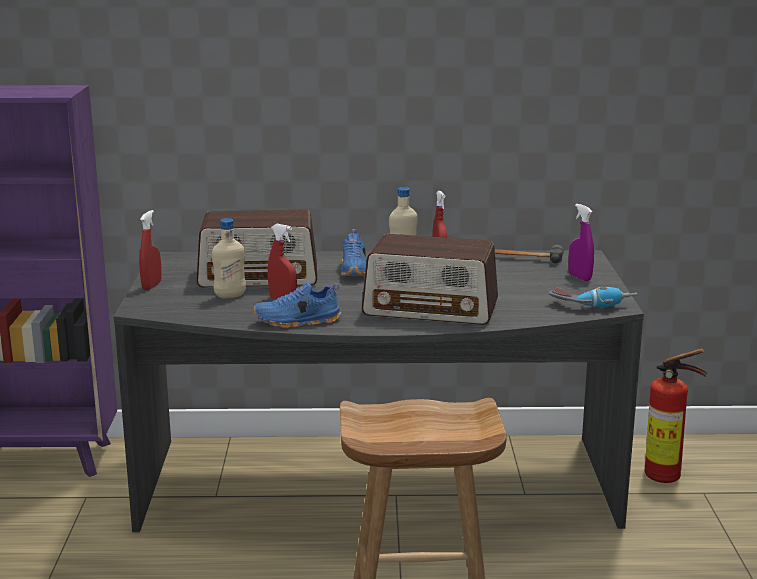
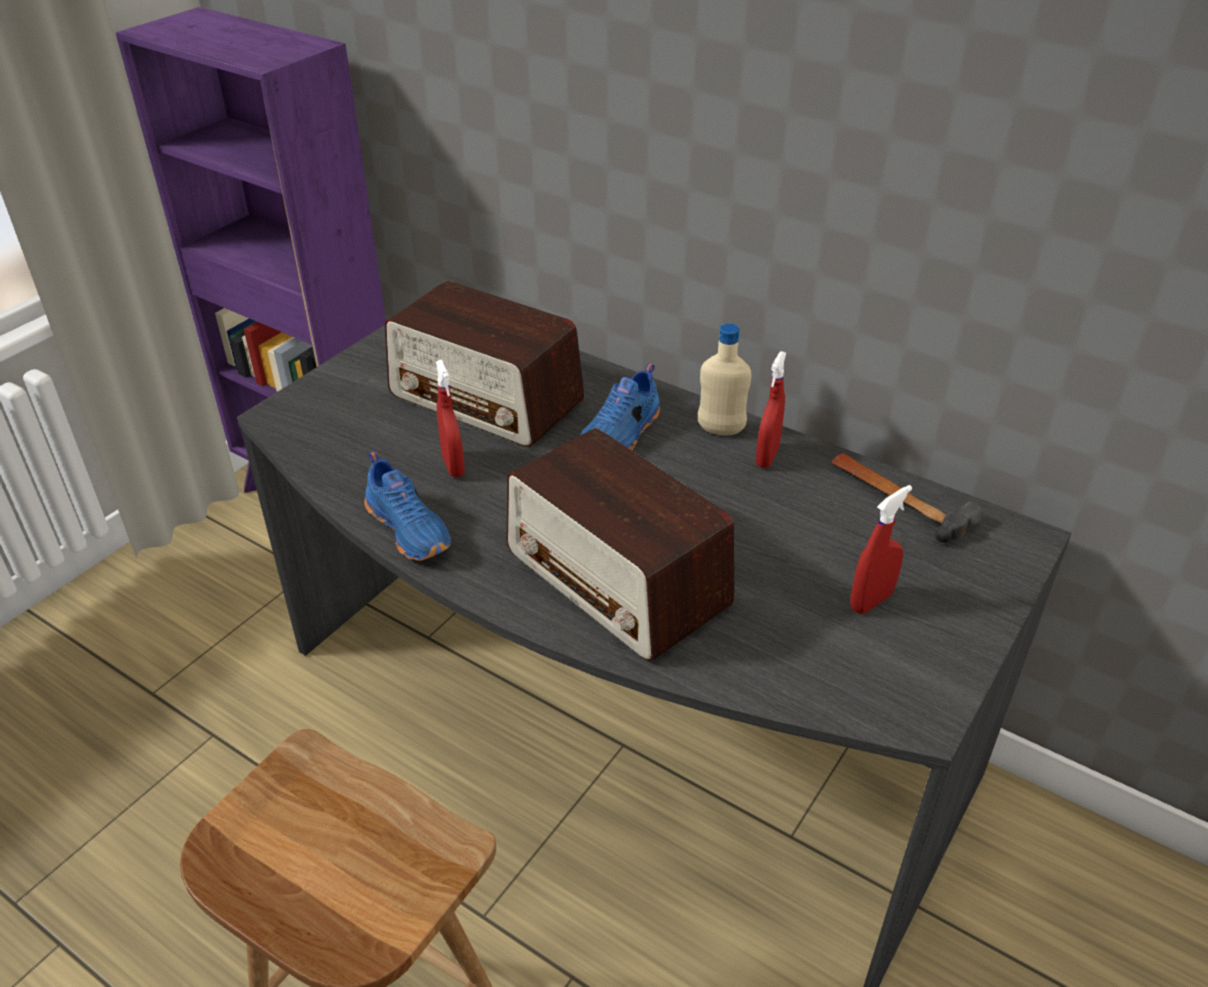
camera: 35 degrees right, 20 degrees up
(151, 286) = (346, 370): red spray bottle -> red spray bottle (871, 601)
(230, 296) = (403, 429): beige bottle -> none
(298, 322) = (410, 528): blue shoe -> blue shoe turned 150 degrees counterclockwise
(579, 277) = (945, 598): purple spray bottle -> none
(592, 305) = (882, 690): power drill -> none
(668, 478) = (1041, 924): fire extinguisher -> none

